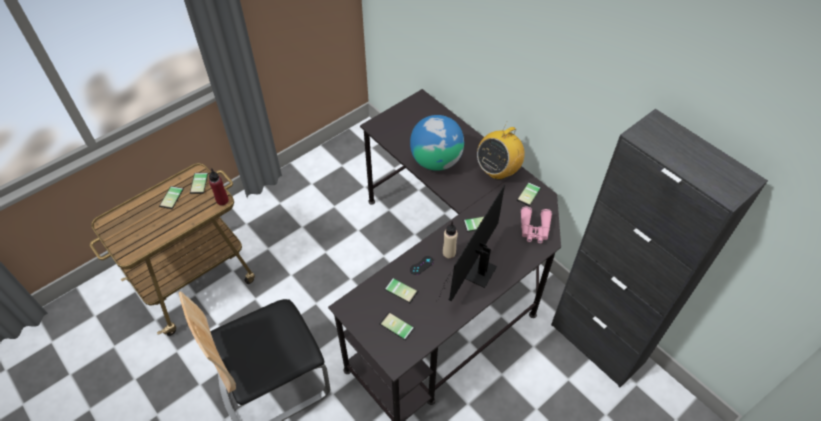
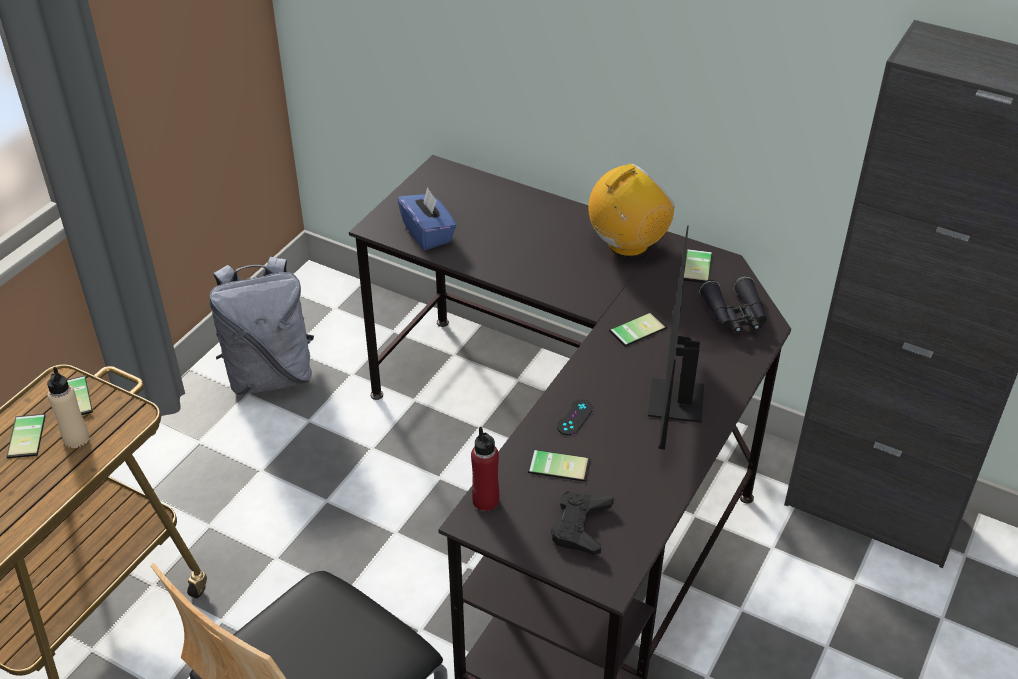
camera: 20 degrees left, 10 degrees down
(222, 200) = (137, 415): red bottle -> red bottle (485, 500)
(326, 176) = (270, 375): none -> grey backpack
(395, 327) = (580, 526): phone -> black game controller
(398, 136) = (428, 233): none -> blue tissue box
(436, 161) = (514, 254): globe -> none
(449, 253) = (612, 386): beige bottle -> beige bottle (76, 439)
(498, 170) = (627, 244): radio -> radio turned 150 degrees counterclockwise
(534, 229) = (735, 315): pink binoculars -> black binoculars

